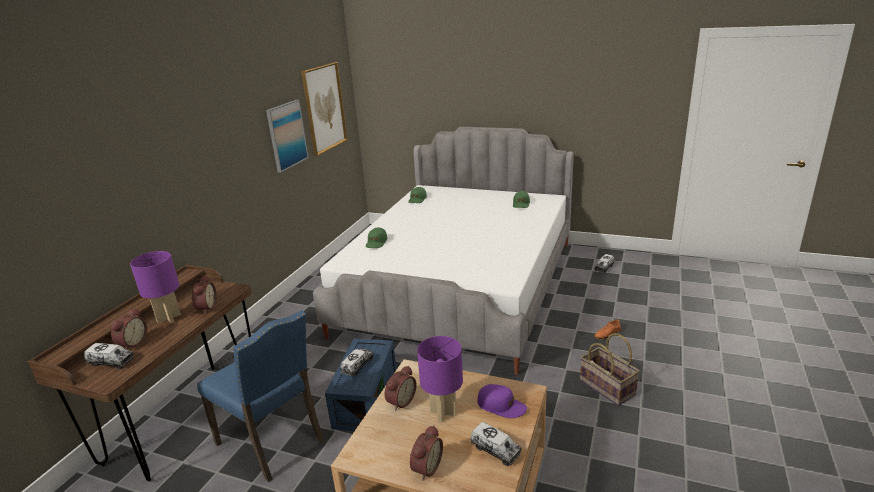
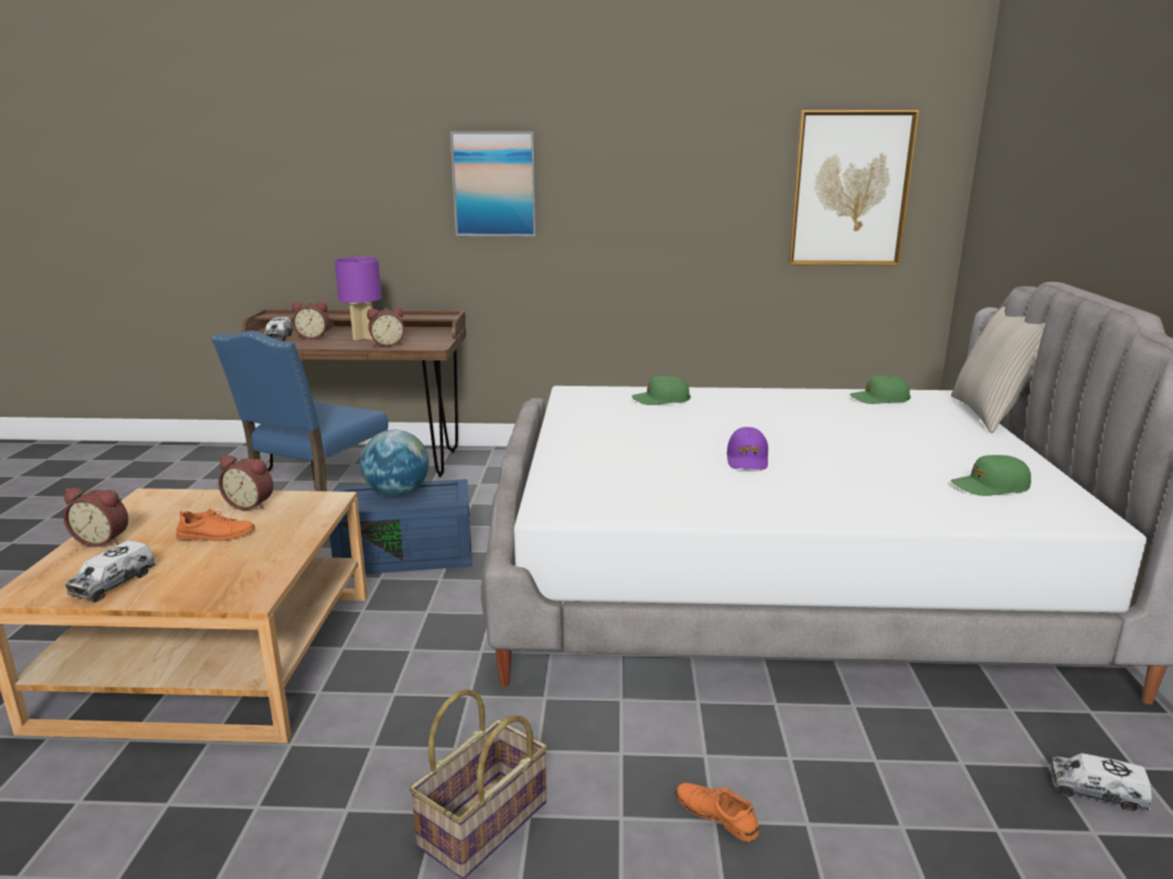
camera: 70 degrees right, 5 degrees down
(286, 135) = (724, 209): picture -> picture (494, 184)
(357, 366) = (397, 494): toy truck -> globe
(443, 413) = (216, 535): purple table lamp -> orange shoe
(451, 186) = (990, 414): none -> beige pillow
(501, 406) = (219, 577): purple cap -> purple cap (747, 459)

